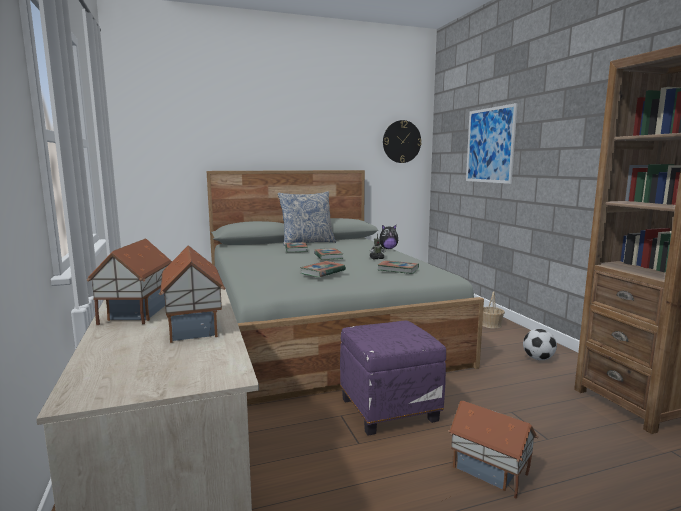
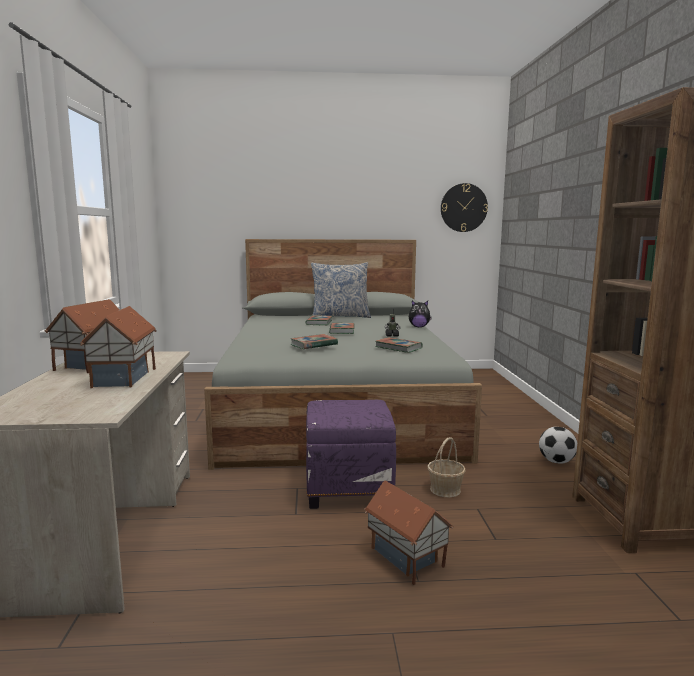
camera: 15 degrees right, 0 degrees up
(490, 145) = (548, 212): picture -> none
(491, 325) = (530, 421): basket -> basket (445, 490)

